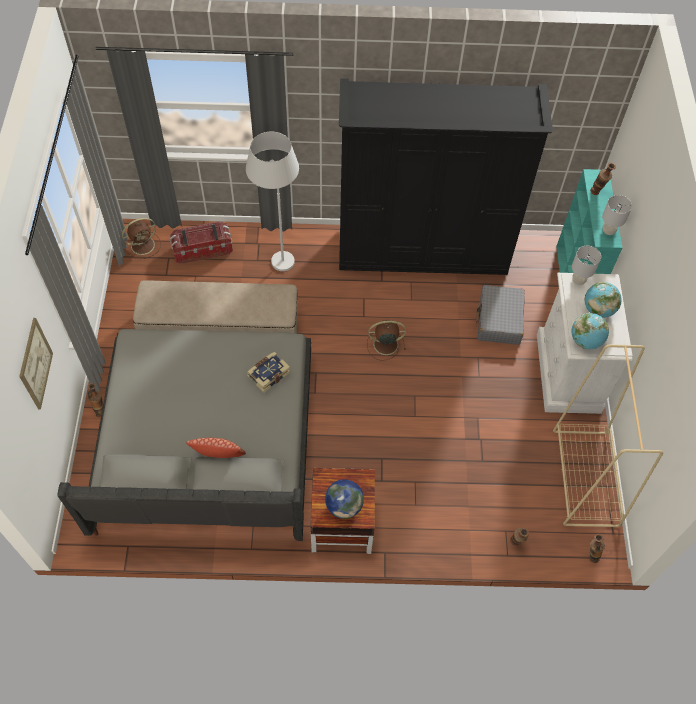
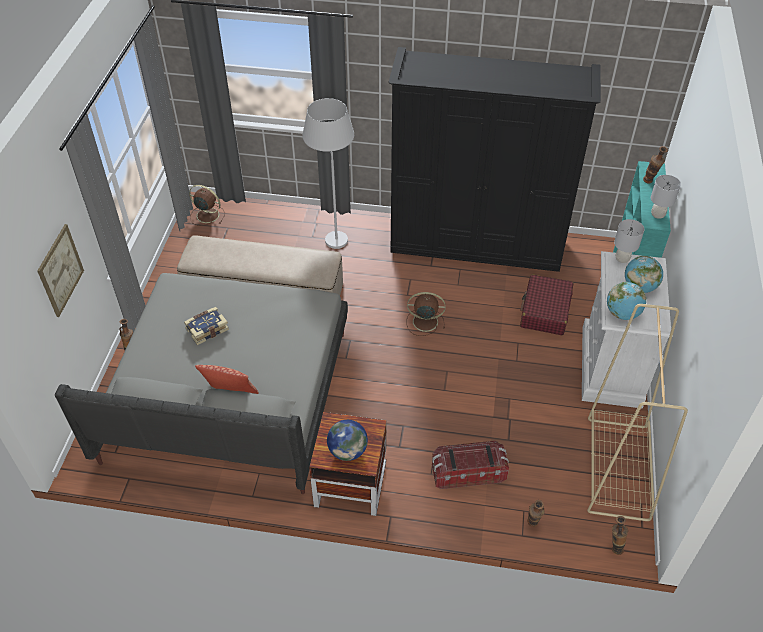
camera: 10 degrees right, 10 degrees down
(144, 245) = (206, 215): brown fan -> brown fan turned 135 degrees counterclockwise
(202, 250) = (261, 224): storage box -> storage box (468, 473)
(268, 374) = (296, 324): book -> book (207, 329)
(499, 320) = (545, 311): grey suitcase -> red suitcase

